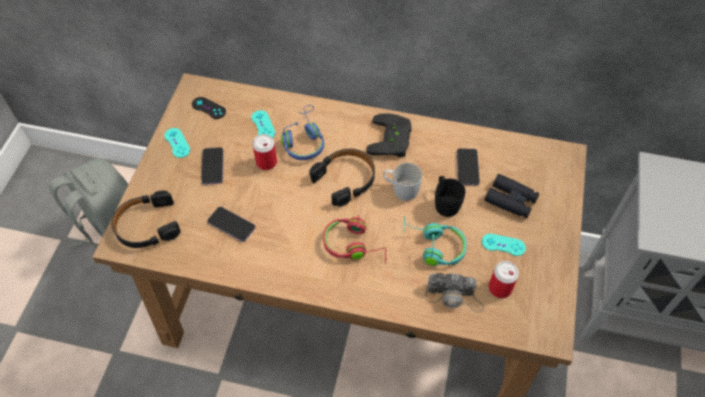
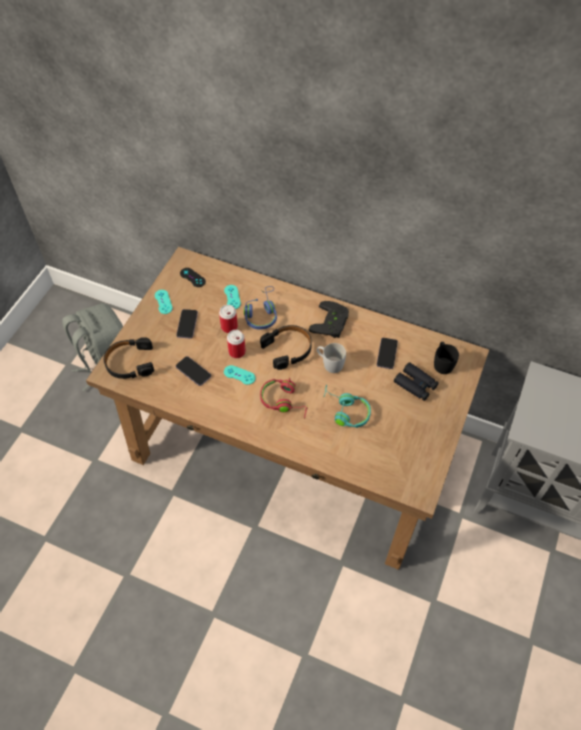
camera: 10 degrees right, 0 degrees up
(445, 202) = (362, 379): black mug -> black mug (442, 363)
(454, 297) = (353, 452): camera -> none
(500, 288) = (390, 451): can -> can (237, 352)
(503, 245) = (401, 418): turquoise game controller -> turquoise game controller (239, 375)

